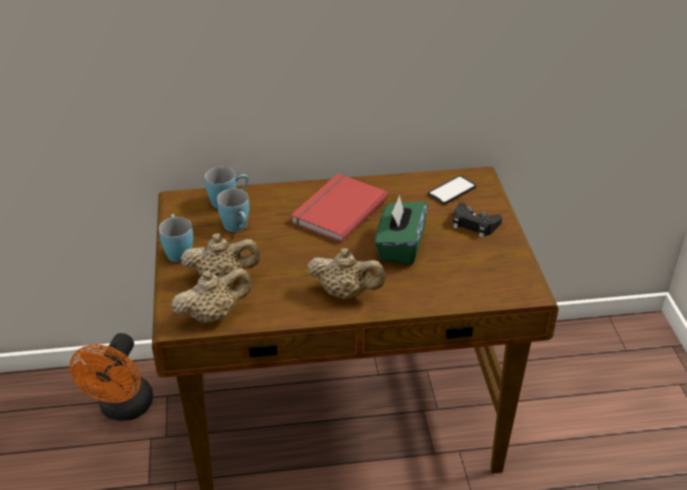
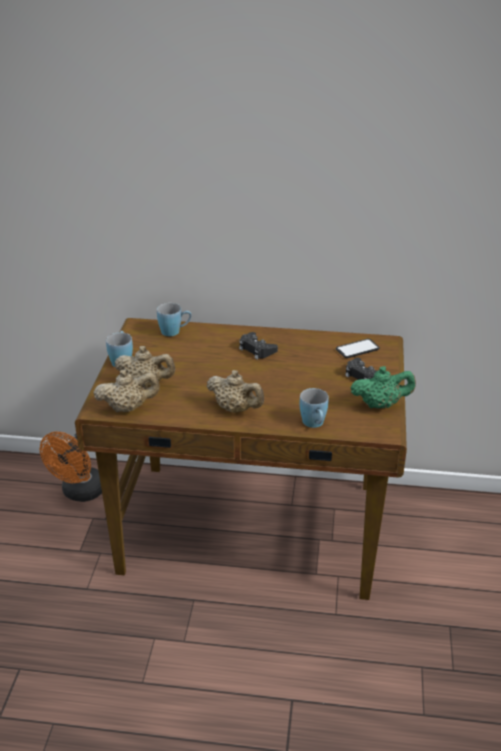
camera: 15 degrees right, 5 degrees down
(238, 228) = (173, 351): blue mug -> blue mug (314, 424)
(337, 210) = (256, 349): red book -> black game controller
(400, 247) = (294, 383): green tissue box -> none
(508, 258) = (380, 405): none -> green teapot

